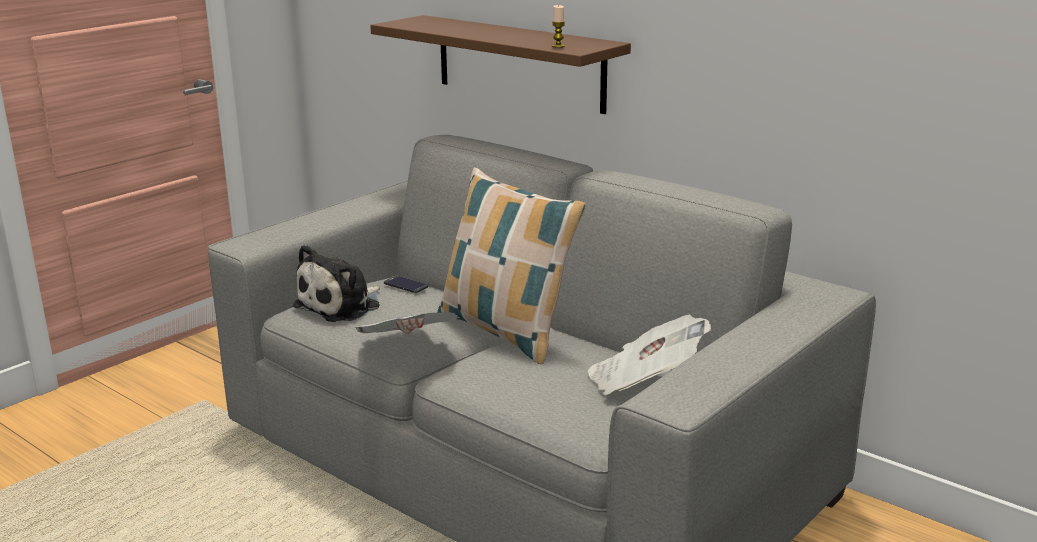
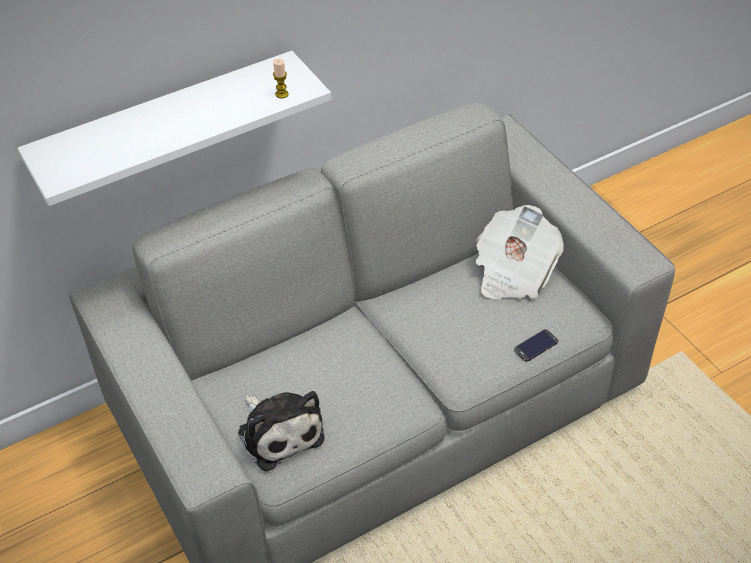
camera: 70 degrees left, 25 degrees up
(406, 285) = (247, 375): phone -> phone (536, 345)
(408, 350) = (402, 398): newspaper -> none
(506, 332) = (388, 327): pillow -> none
(519, 63) = (167, 126): brown shelf -> white shelf

